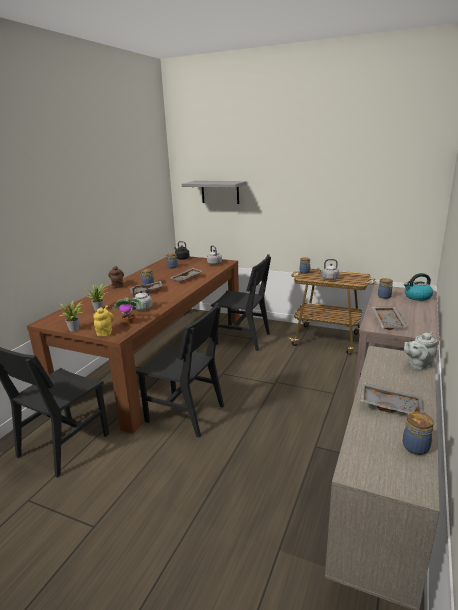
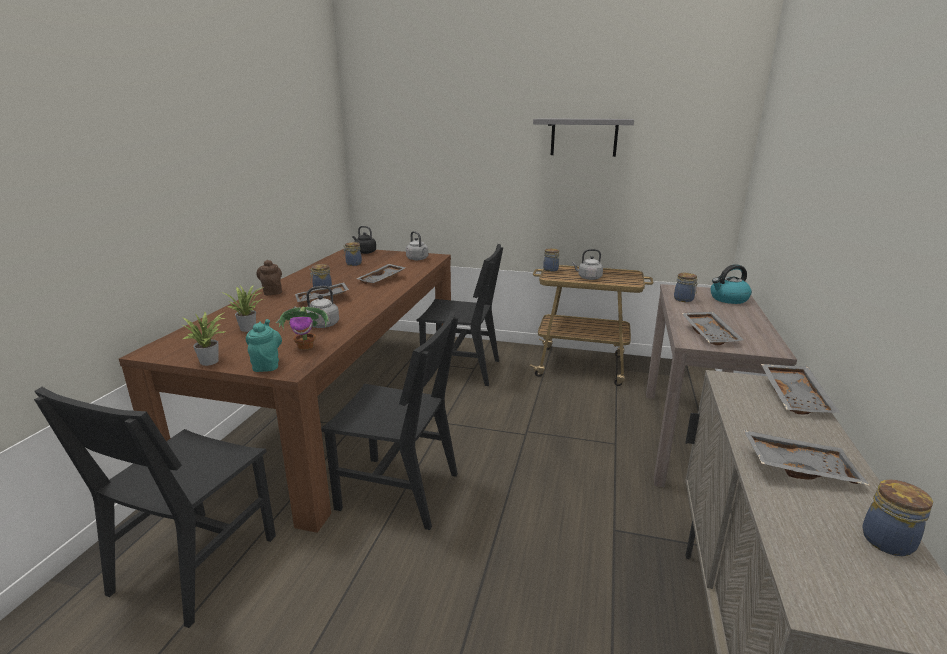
camera: 10 degrees left, 0 degrees up
(105, 332) = (266, 365): yellow teapot -> turquoise teapot
(220, 192) = (421, 153): grey shelf -> grey shelf (584, 137)
(418, 365) = (796, 397): grey teapot -> grey tray

